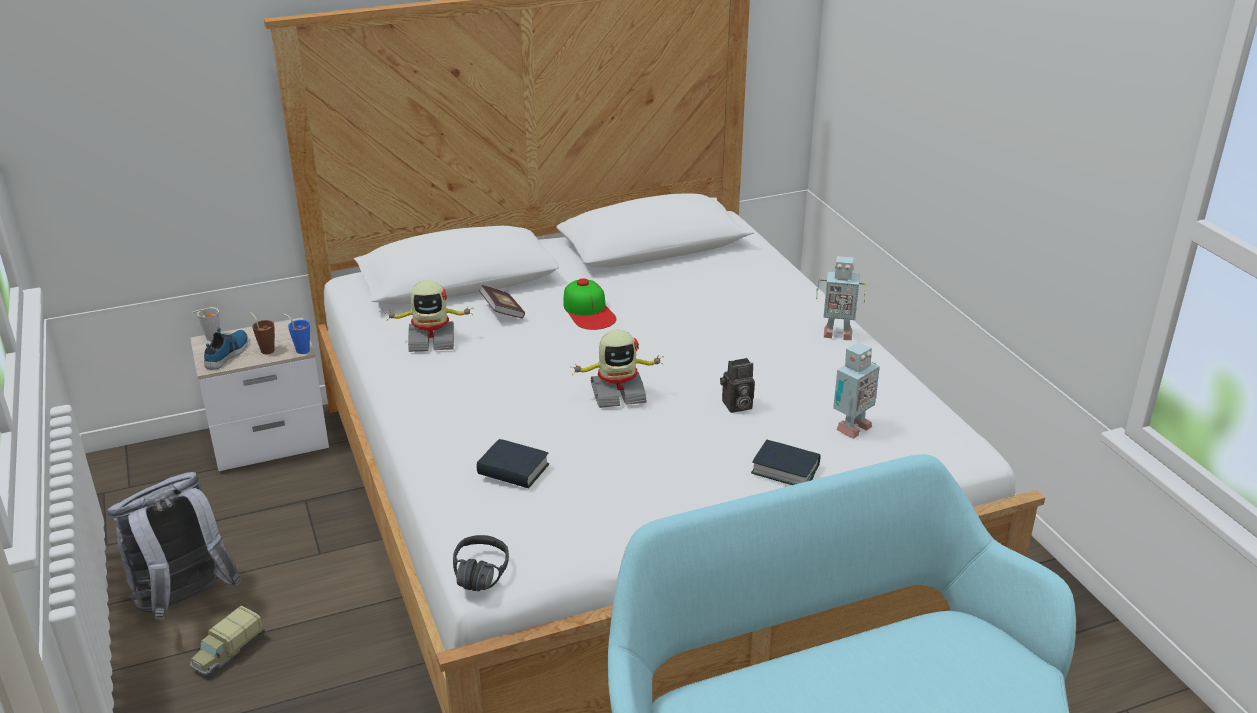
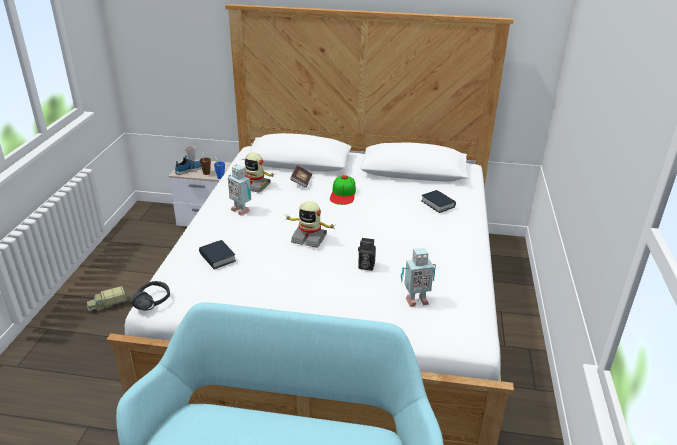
camera: 30 degrees right, 0 degrees up
(184, 602) = (113, 277): grey backpack -> none
(785, 469) = (353, 309): book -> book (438, 204)
(836, 333) = (466, 246): toy robot -> toy robot (241, 210)

